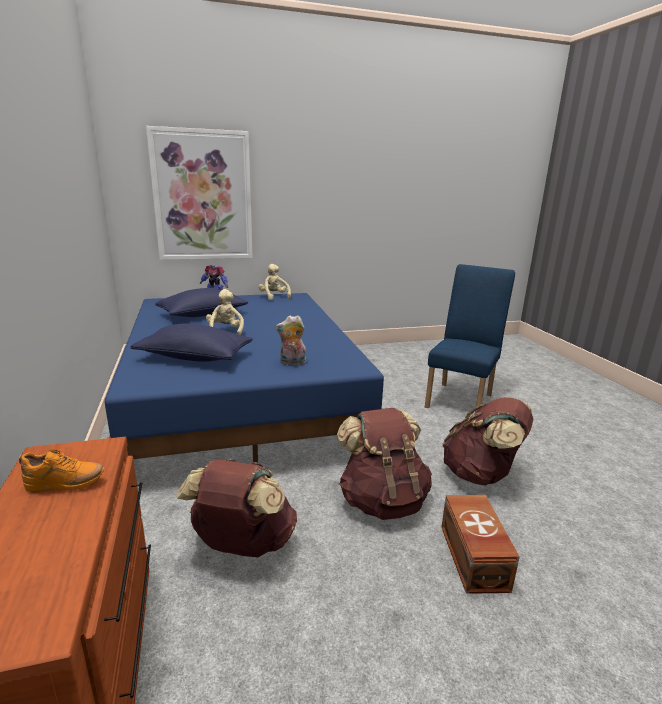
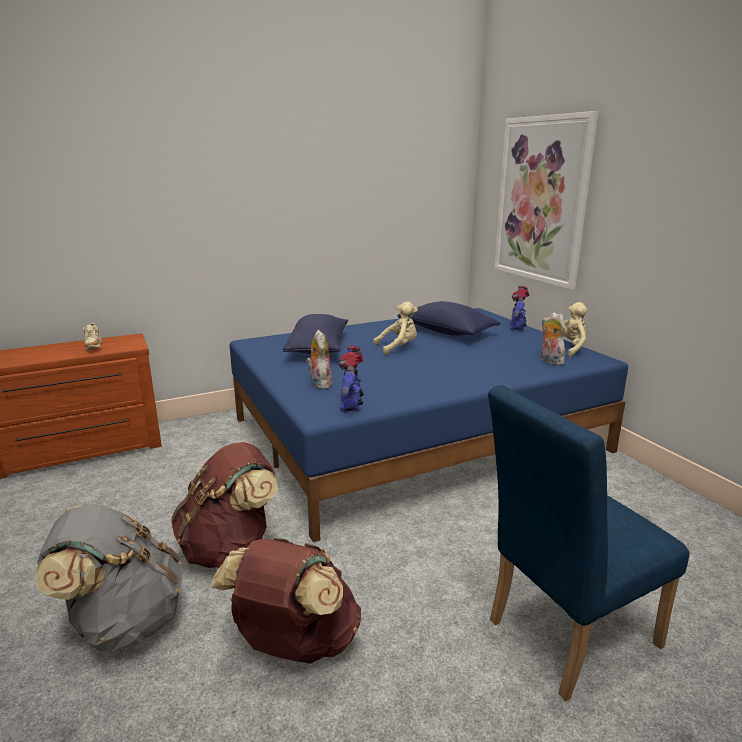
camera: 80 degrees right, 0 degrees up
(65, 485) = (93, 347): orange shoe -> beige shoe
(242, 545) = (173, 478): brown backpack -> none
(292, 303) = (549, 361): none -> plush toy
(343, 357) = (351, 405): none -> toy robot
(461, 398) = (563, 636): blue chair -> blue chair turned 135 degrees clockwise
(472, 558) = (124, 621): brown storage box -> grey backpack

